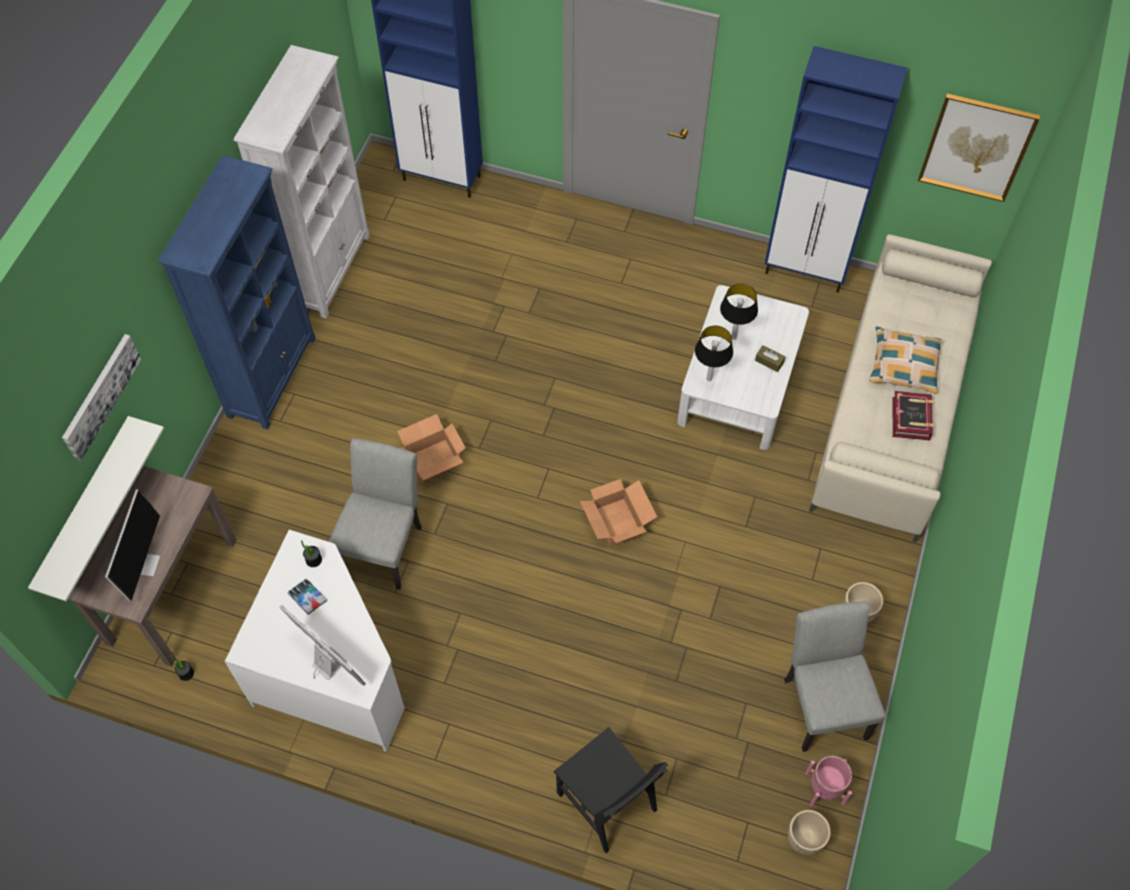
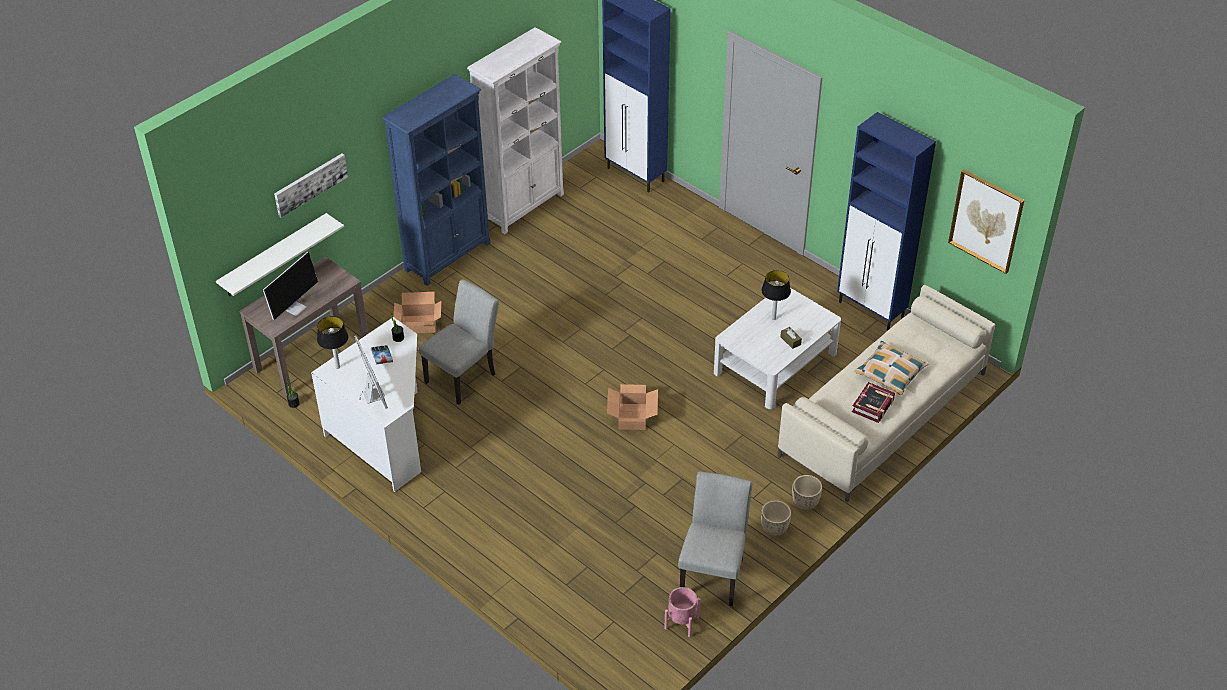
camera: 25 degrees right, 15 degrees down
(431, 460) = (525, 338): cardboard box -> cardboard box (418, 324)
(606, 802) = (523, 573): black chair -> none
(709, 378) = (739, 337): table lamp -> table lamp (338, 366)
(804, 839) = (647, 646): beige planter -> beige planter (805, 503)

